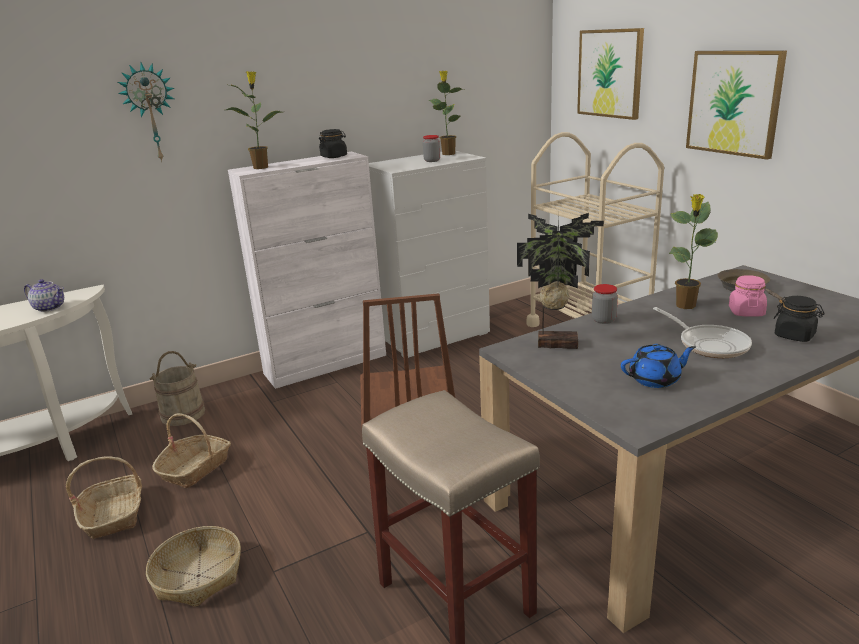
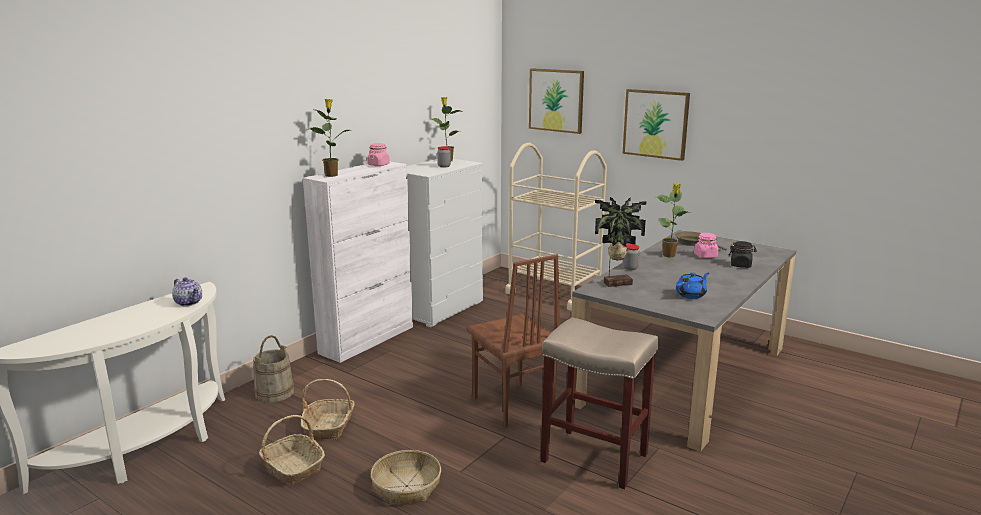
camera: 25 degrees left, 5 degrees down
(49, 307) = (188, 302): teapot -> teapot turned 45 degrees clockwise
(150, 113) = (250, 132): wall clock -> none
(334, 156) = (378, 165): black jar -> pink jar
(709, 344) = (701, 274): frying pan -> none

